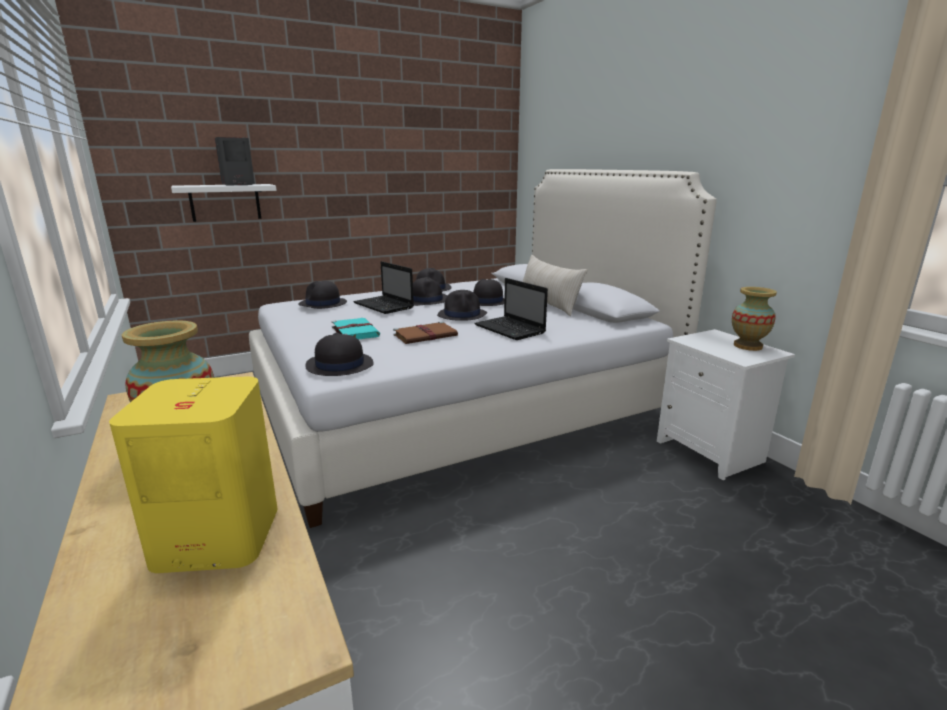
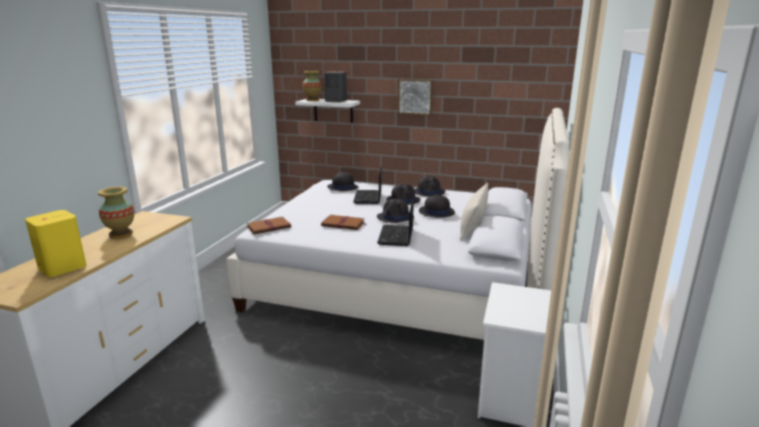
camera: 45 degrees right, 0 degrees up
(339, 365) = (269, 227): black hat -> brown book
(352, 174) = (415, 96): none -> picture
(354, 331) = (319, 210): turquoise book -> none
(747, 346) = (537, 312): vase -> vase (312, 100)

